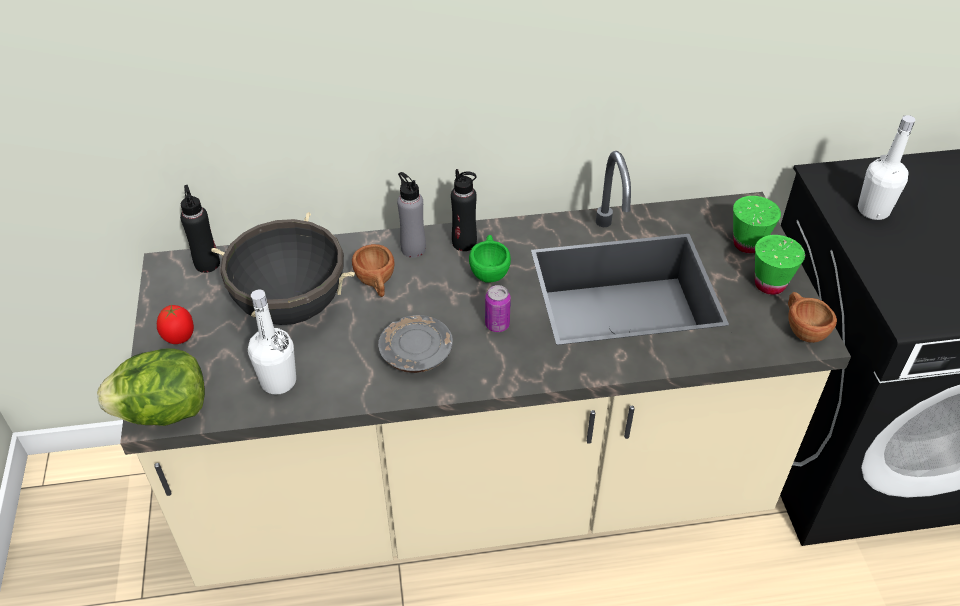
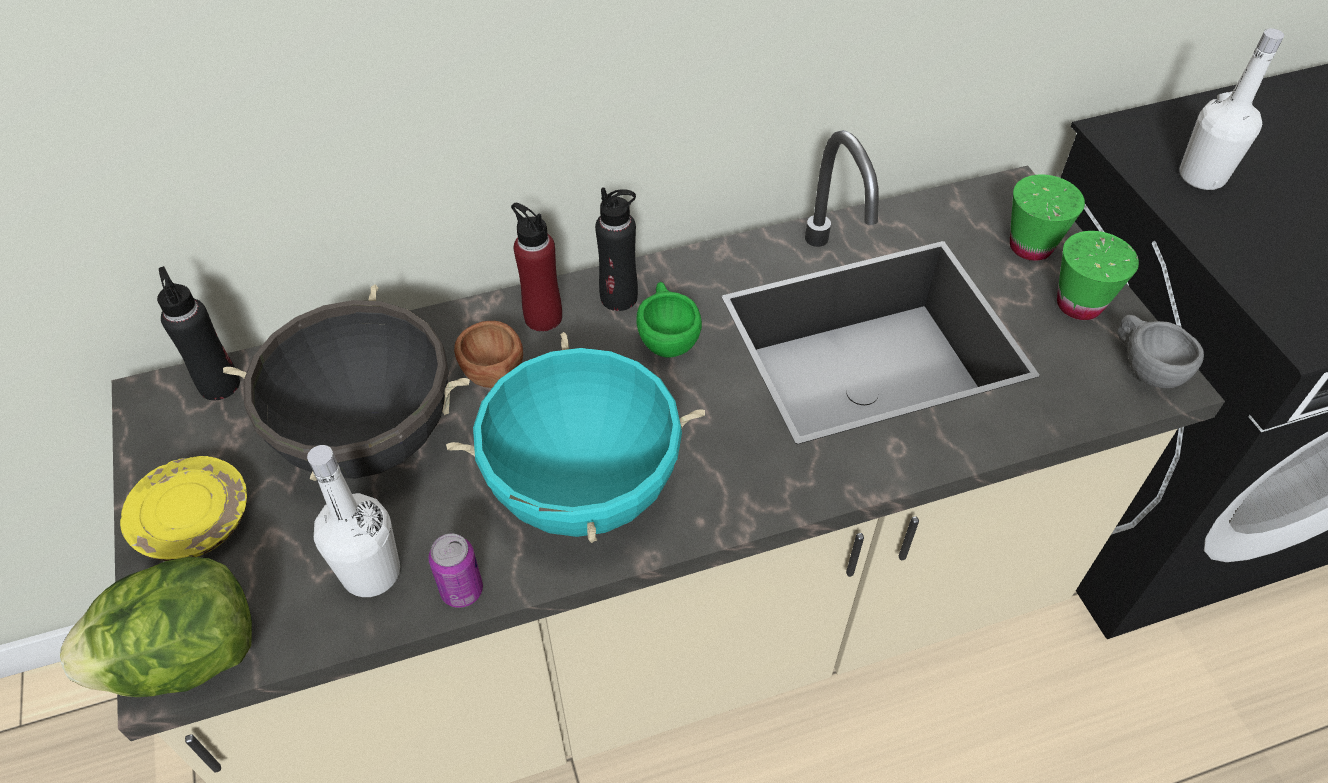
camera: 10 degrees left, 5 degrees up
(180, 338) = (194, 520): tomato -> yellow plate
(413, 249) = (543, 317): grey bottle -> red bottle
(416, 353) = (583, 490): grey plate -> turquoise cooking pot
(497, 325) = (699, 424): can -> can (462, 590)
(802, 329) = (1145, 367): brown cup -> grey cup

